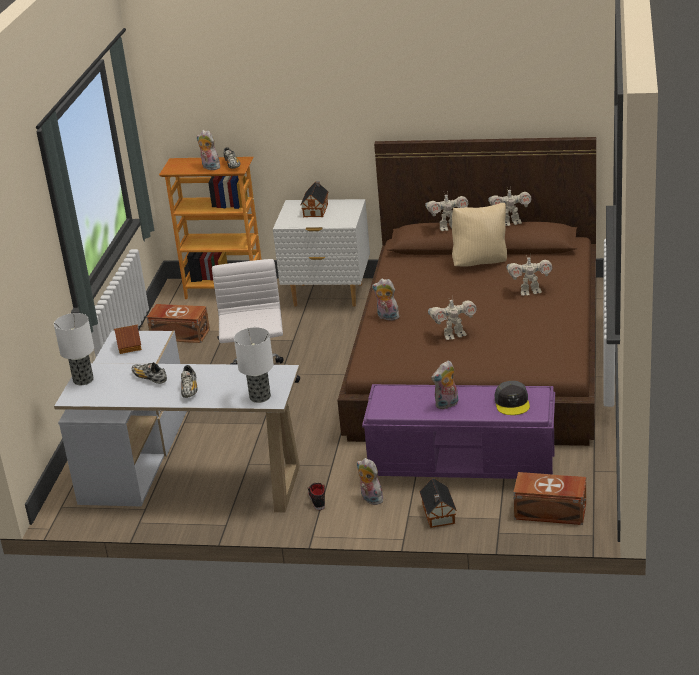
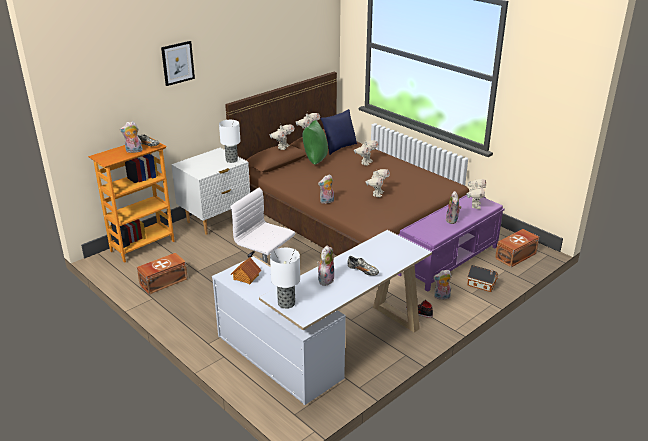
camera: 55 degrees left, 0 degrees up
(149, 378) = (325, 279): shoe -> plush toy
(260, 396) = (407, 253): table lamp -> table lamp (231, 160)
(302, 71) = (177, 63): none -> picture
(316, 210) = (203, 162): toy house -> none
(480, 262) = (314, 160): beige pillow -> green pillow
(512, 403) = (474, 205): grey cap -> toy robot
(543, 258) = (339, 148): none -> blue pillow

